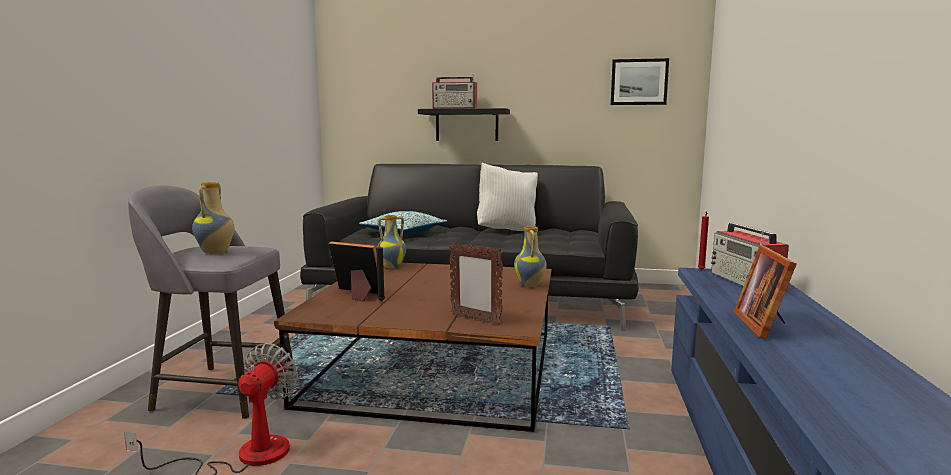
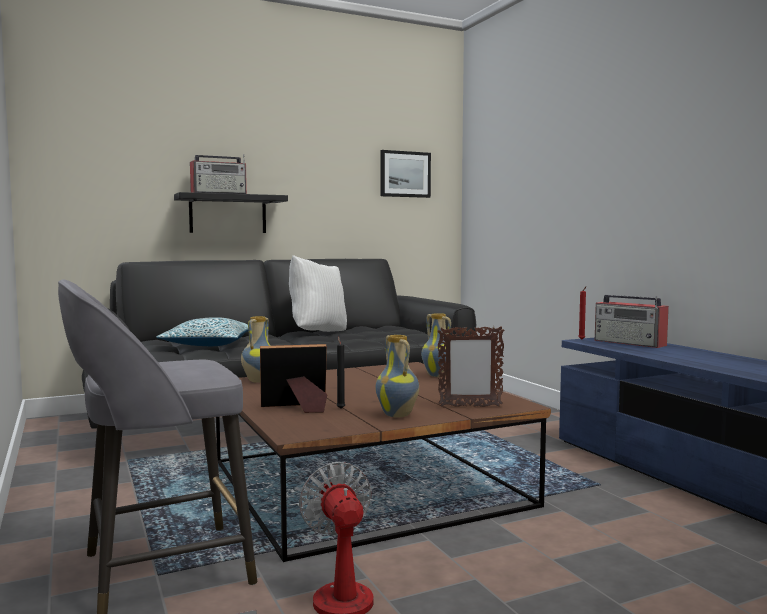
camera: 35 degrees left, 5 degrees down
(216, 252) = (174, 367): vase -> vase (398, 415)
(764, 325) = (714, 363): picture frame -> none

